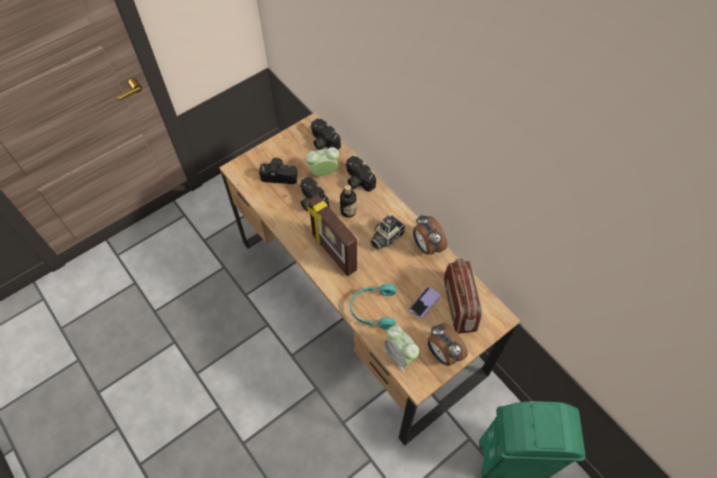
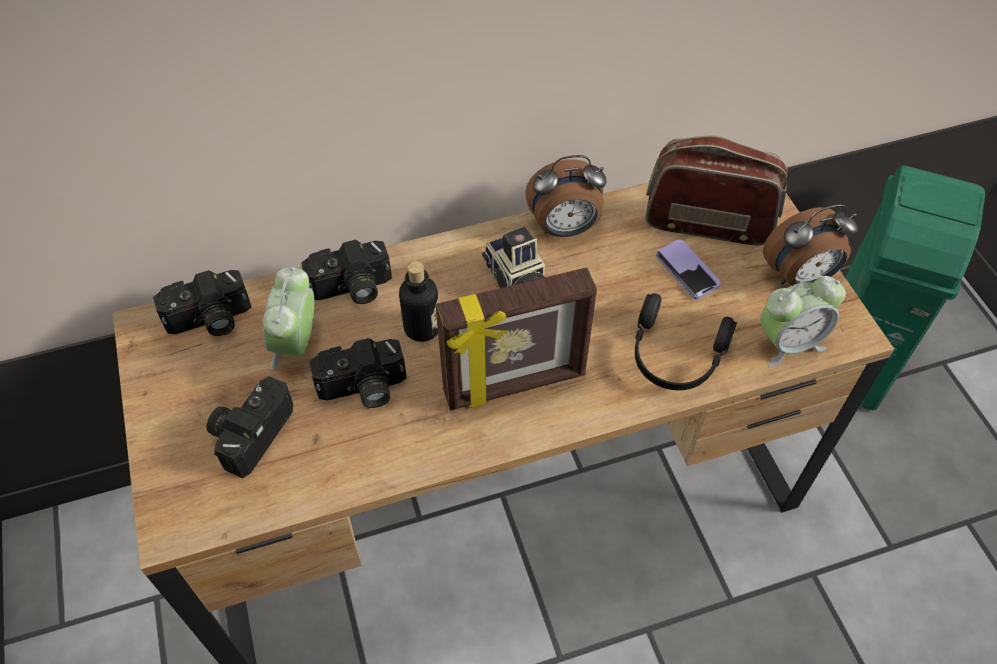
camera: 70 degrees left, 5 degrees down
(372, 309) = (675, 356): turquoise headphones -> black headphones

